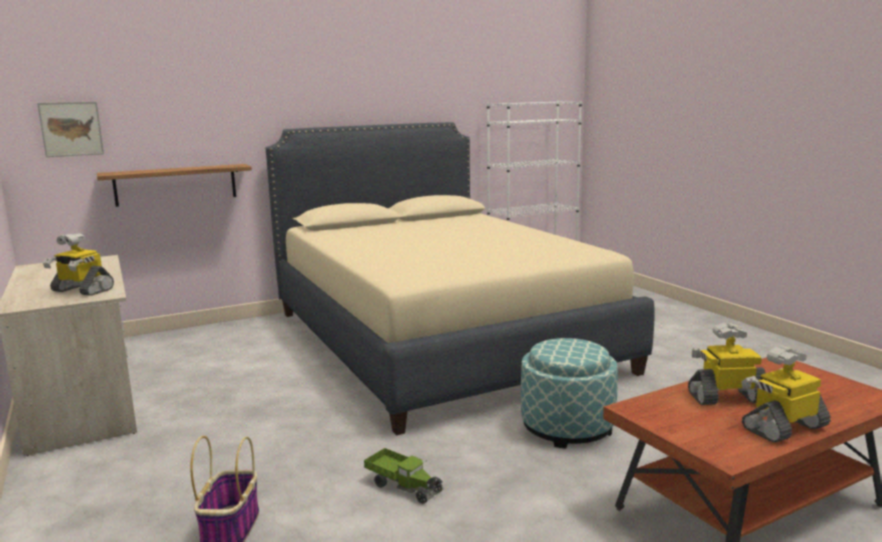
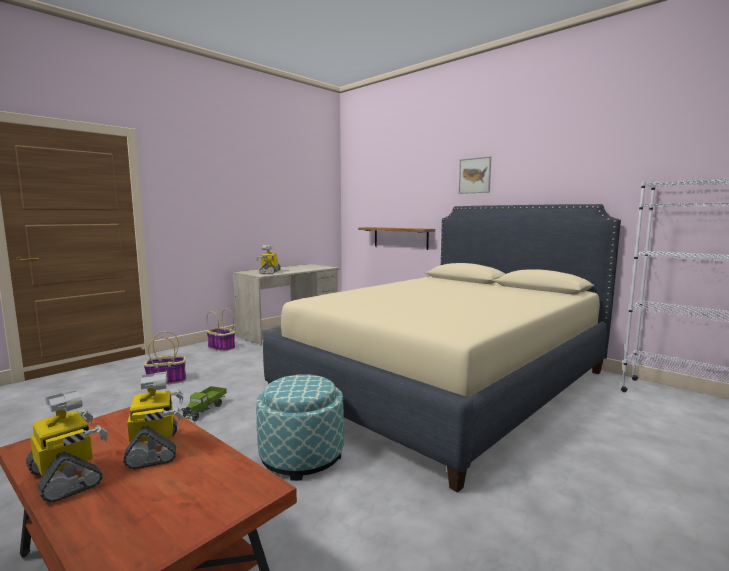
camera: 70 degrees right, 5 degrees down
(71, 129) = (364, 203): picture -> picture (474, 175)
(86, 474) = (221, 347): none -> basket

